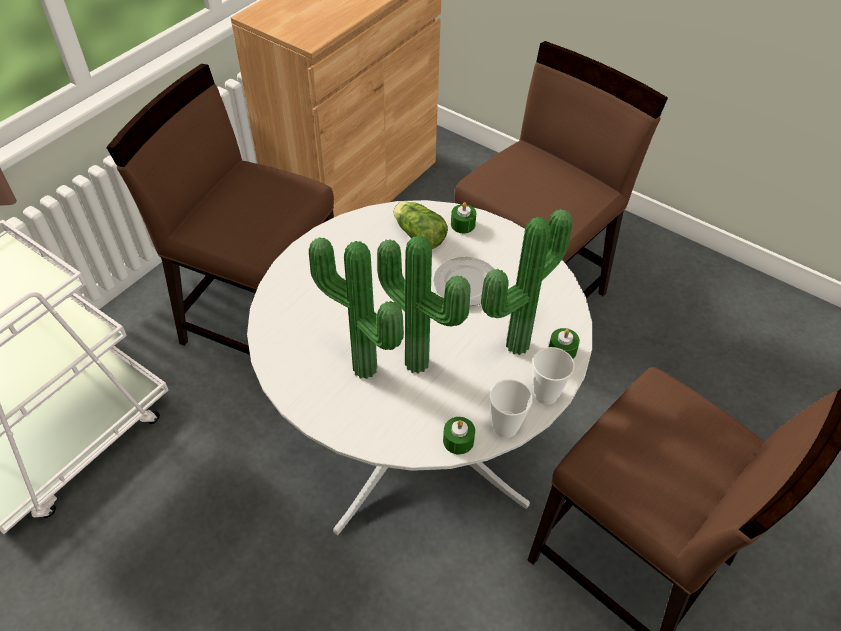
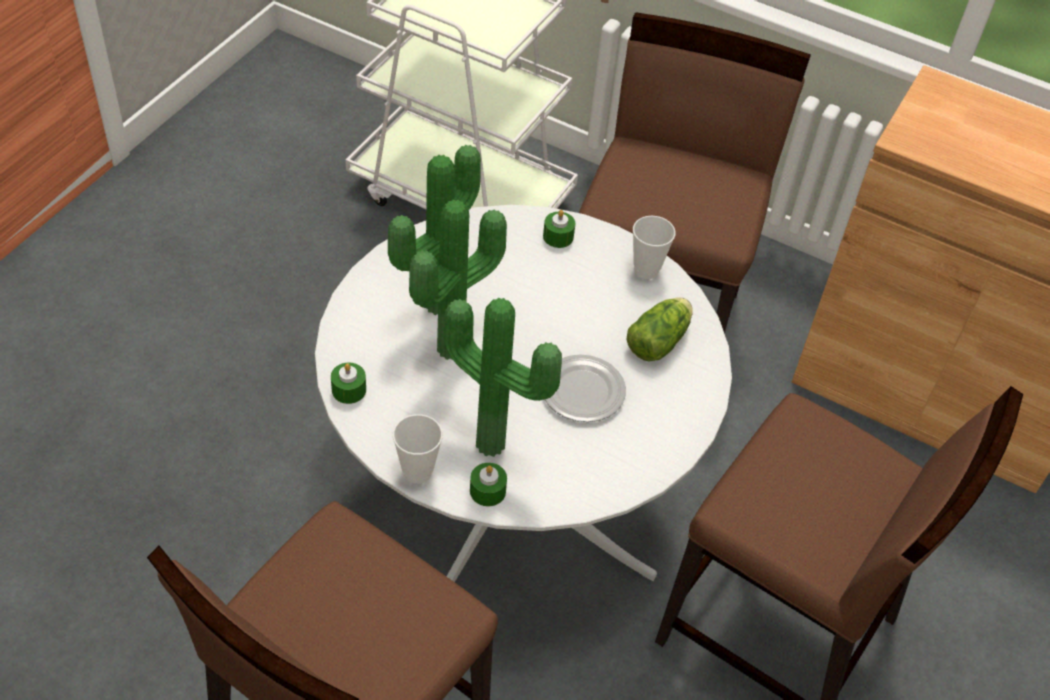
camera: 80 degrees right, 0 degrees up
(463, 224) = (690, 385): green candle -> green candle (558, 236)
(505, 427) = (368, 432): cup -> cup (646, 270)

